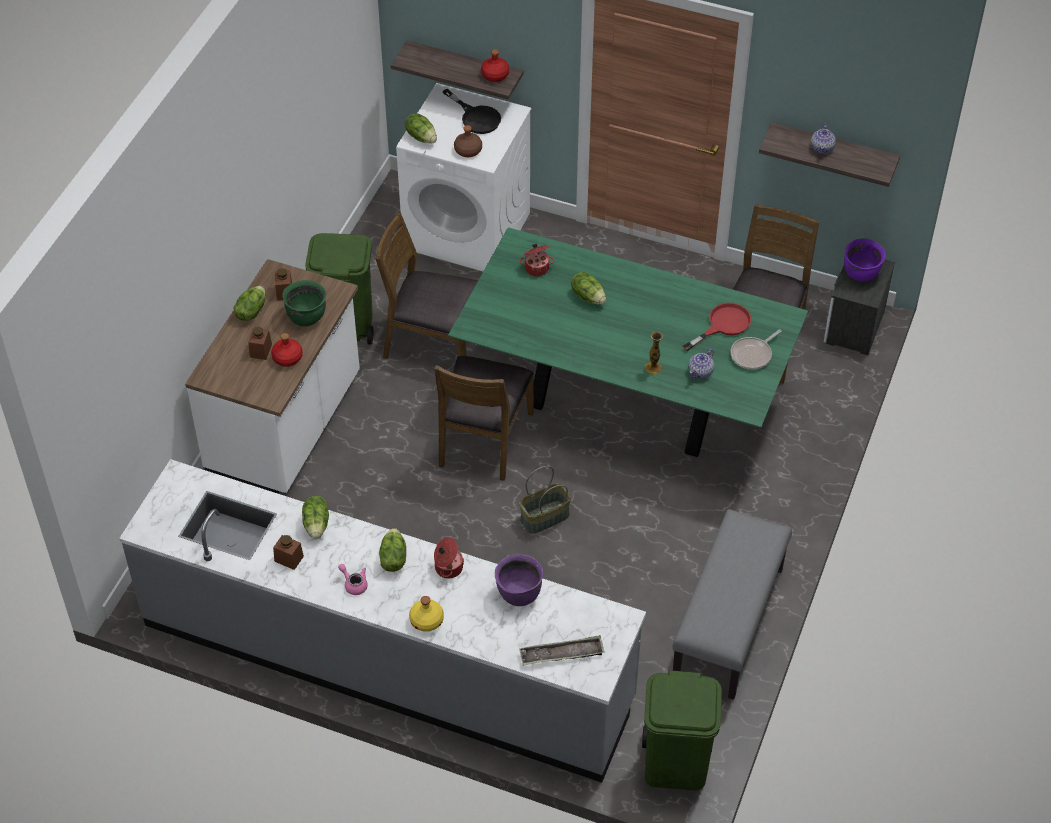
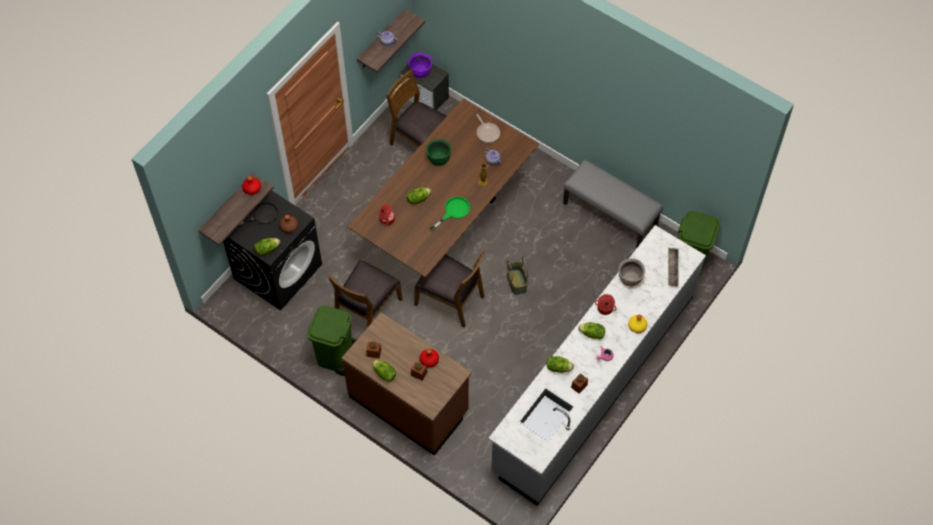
camera: 75 degrees left, 10 degrees up
(287, 428) = (409, 403): white counter -> brown counter
(306, 316) = (398, 344): green cooking pot -> green cooking pot (438, 159)
(468, 230) = (278, 271): white washing machine -> black washing machine
(518, 593) = (630, 279): purple cooking pot -> brown cooking pot
(581, 343) = (453, 211): none -> green frying pan
(624, 402) = (445, 223): green dining table -> brown dining table
(723, 325) = (461, 140): red frying pan -> none

